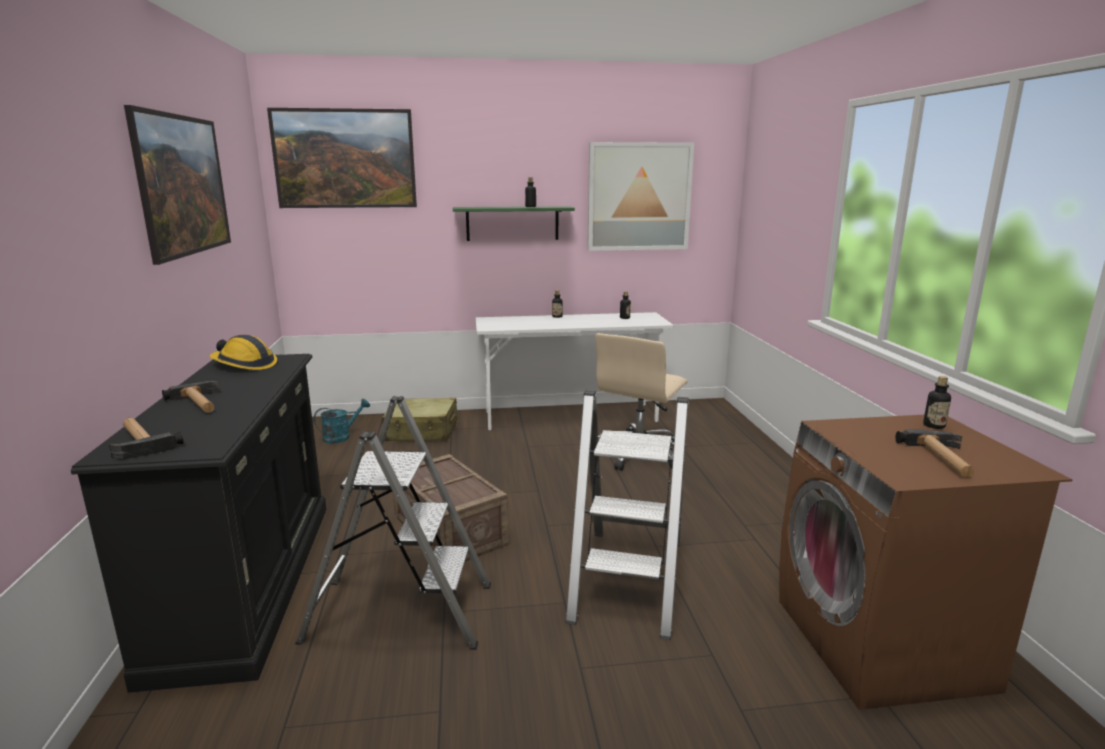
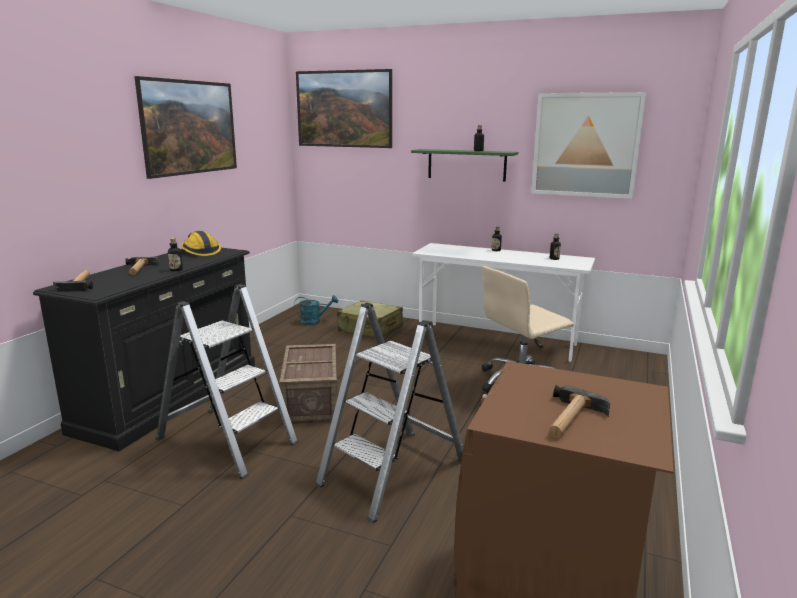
camera: 30 degrees right, 0 degrees up
(934, 426) = (630, 393): bottle -> bottle (176, 270)

